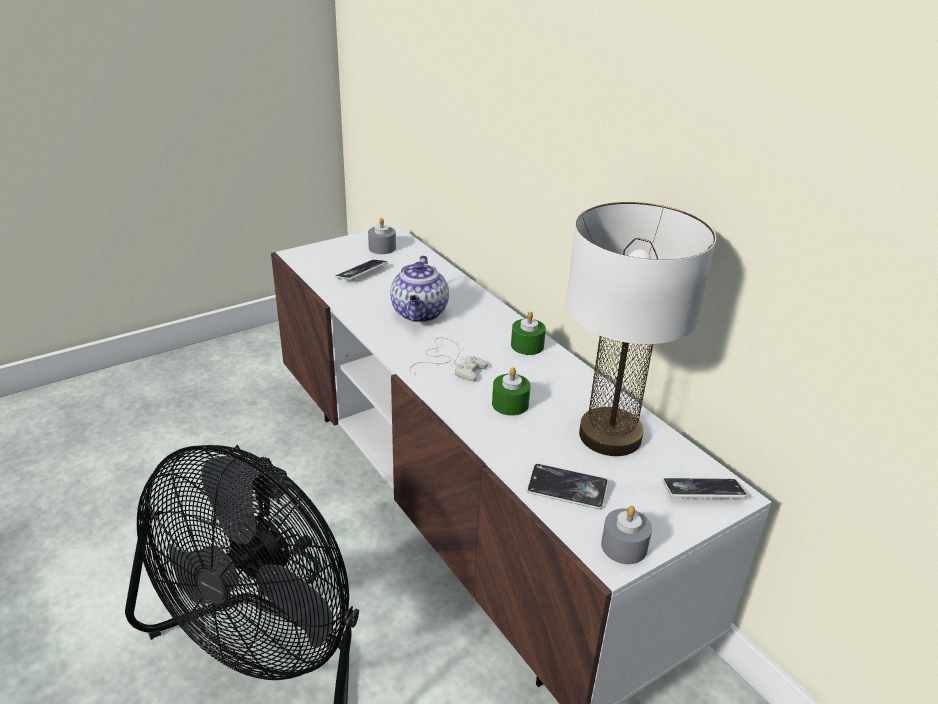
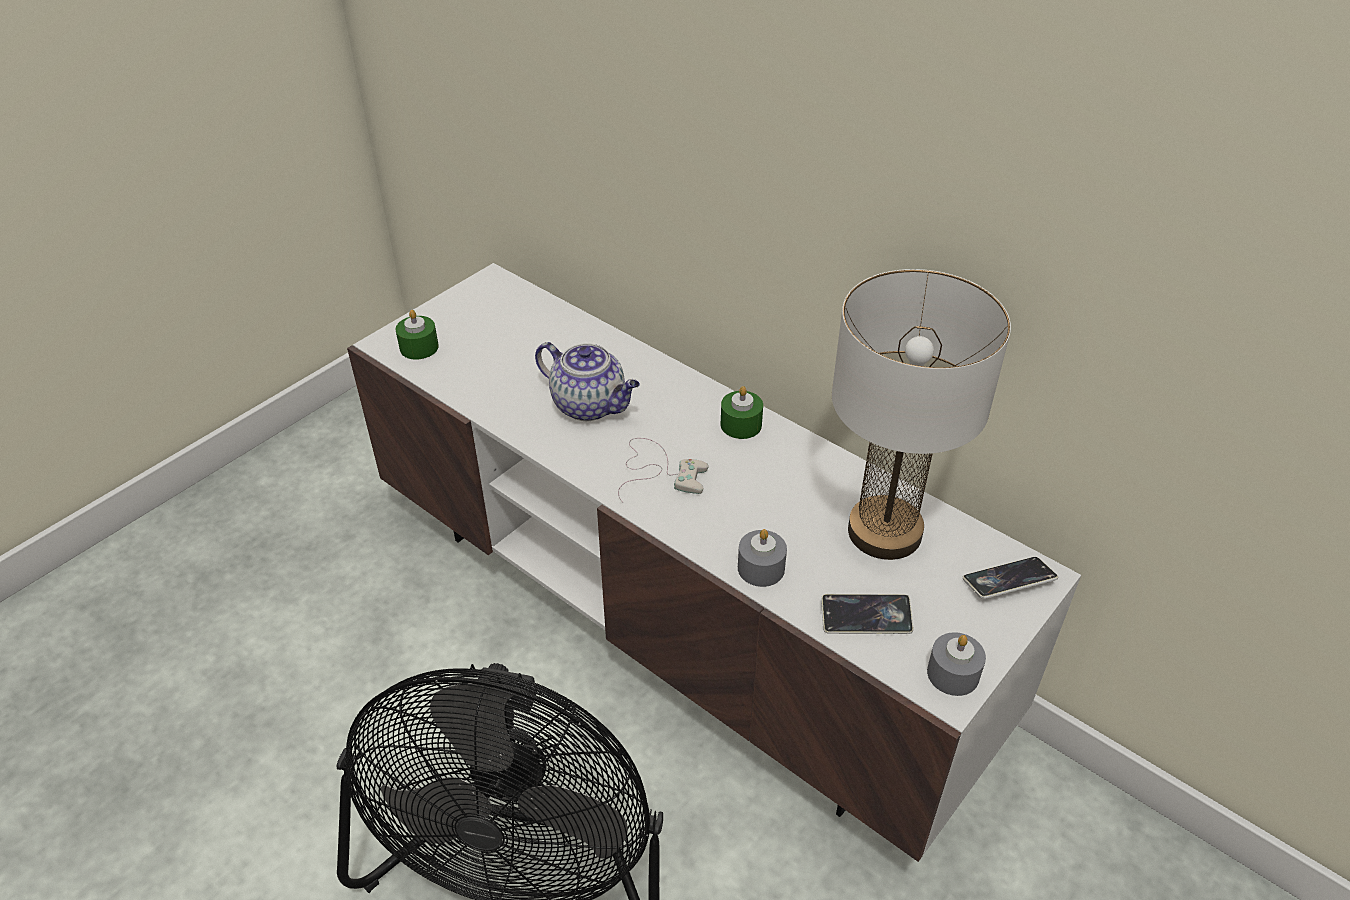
camera: 15 degrees left, 10 degrees up
(361, 273) = (486, 356): phone -> none
(382, 248) = (493, 308): grey candle -> grey candle (761, 568)
(420, 314) = (590, 405): teapot -> teapot turned 45 degrees counterclockwise
(510, 404) = (756, 515): green candle -> green candle (419, 347)

